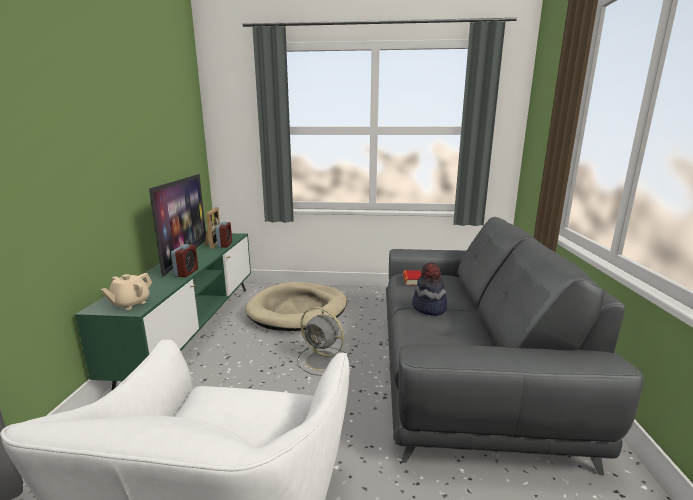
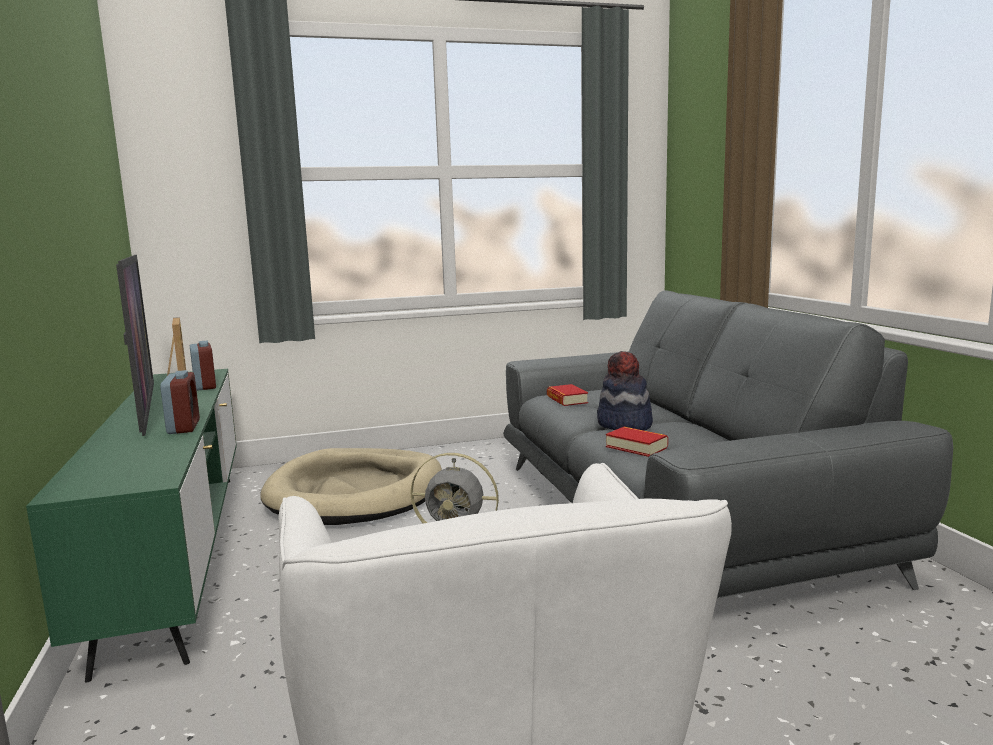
camera: 20 degrees left, 5 degrees down
(130, 304) = (130, 476): beige teapot -> none
(420, 329) = (636, 447): none -> book

